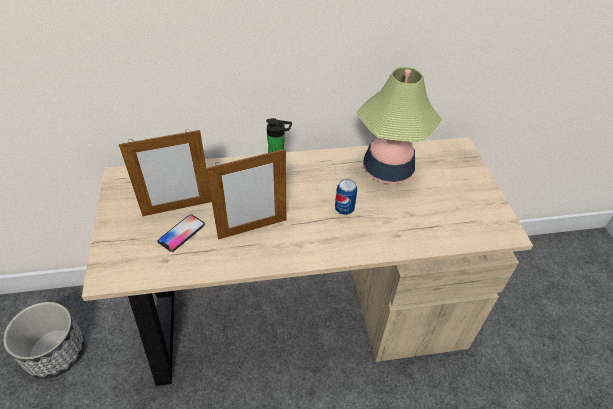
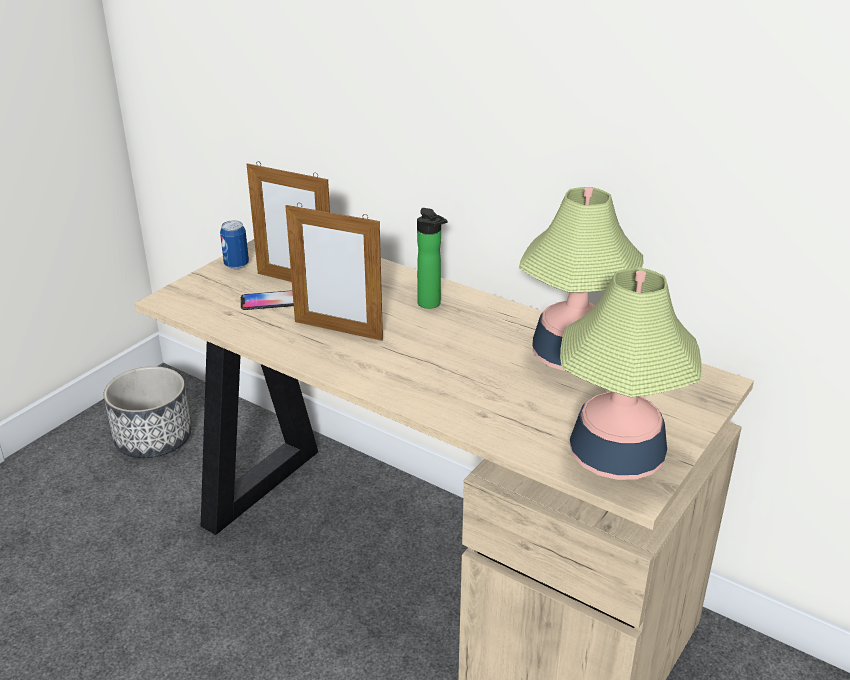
camera: 45 degrees right, 15 degrees down
(344, 209) = (459, 363): can -> can (236, 265)
(478, 219) = (615, 456): none -> table lamp

